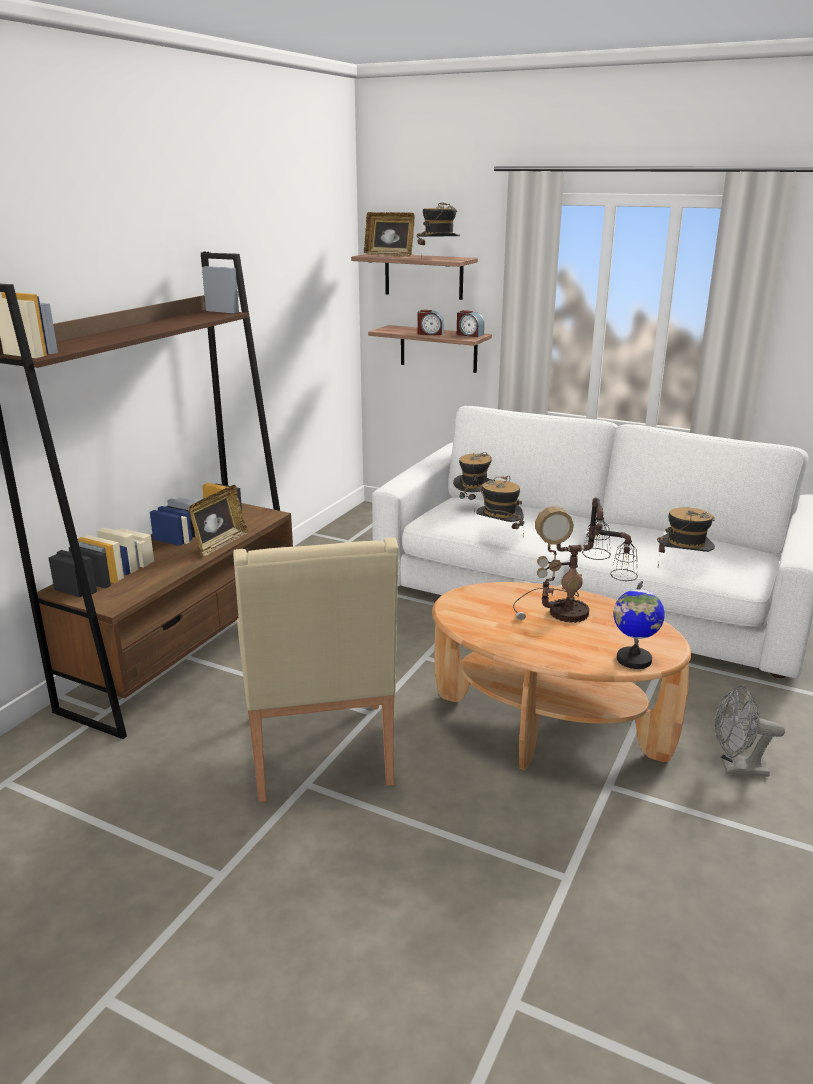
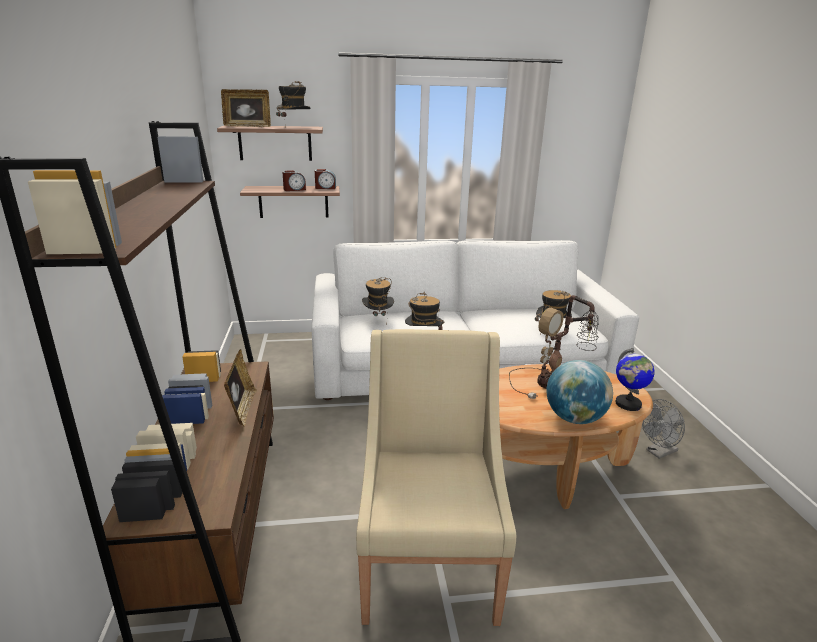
camera: 35 degrees left, 0 degrees up
(321, 754) = (428, 565): beige armchair -> beige armchair turned 135 degrees counterclockwise
(539, 651) = (574, 418): none -> globe

